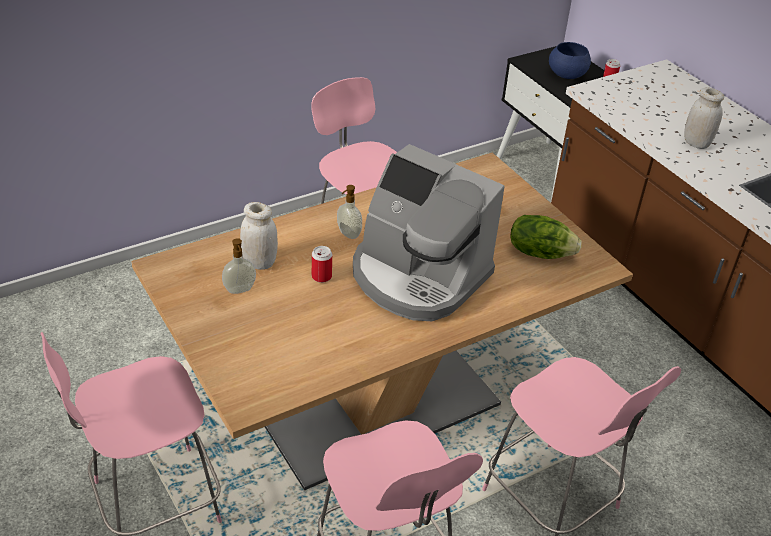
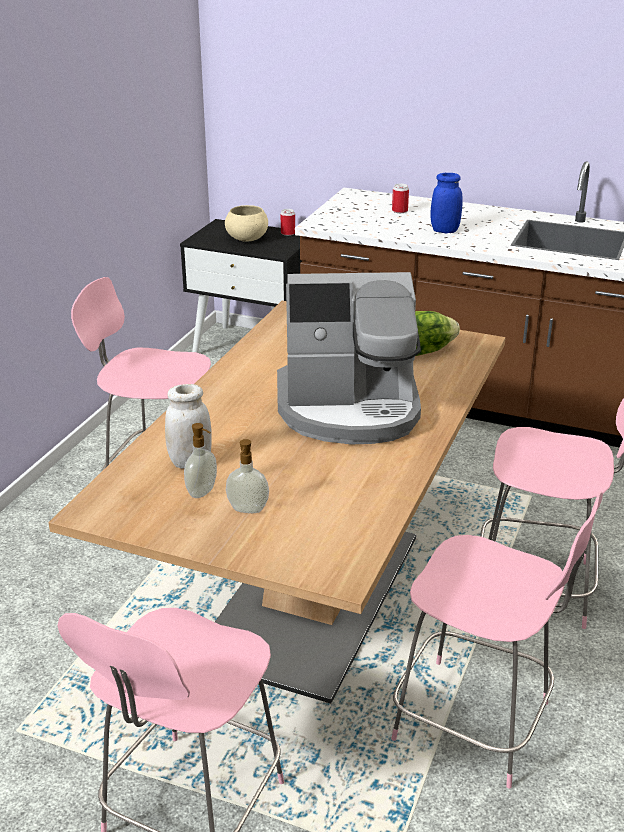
camera: 35 degrees left, 10 degrees down
(321, 276) = (265, 447): can -> can (399, 211)
(348, 234) = (243, 405): soap dispenser -> soap dispenser (247, 510)
(567, 75) = (247, 239): blue bowl -> beige bowl
(696, 143) = (444, 230): white jar -> blue jar

